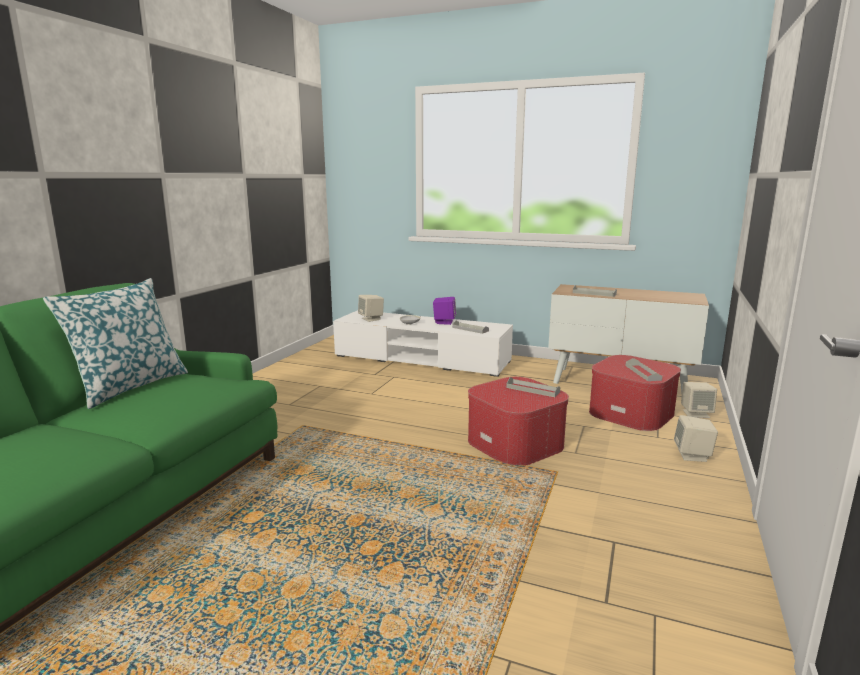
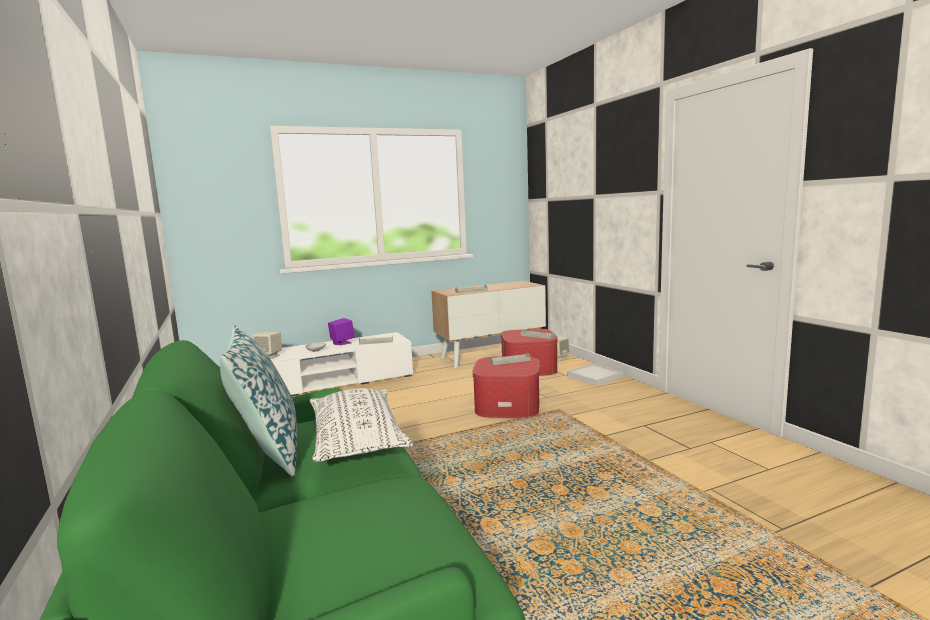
camera: 45 degrees left, 5 degrees down
(173, 401) = (357, 439): none -> white pillow
(692, 455) = (595, 377): beige speaker -> white tray

